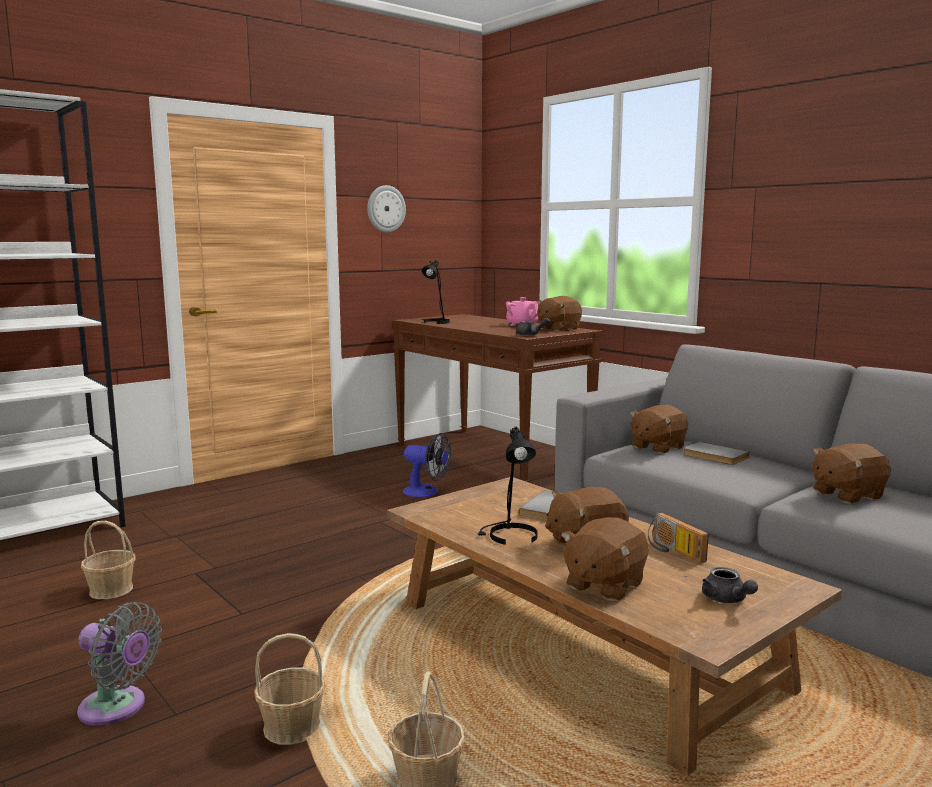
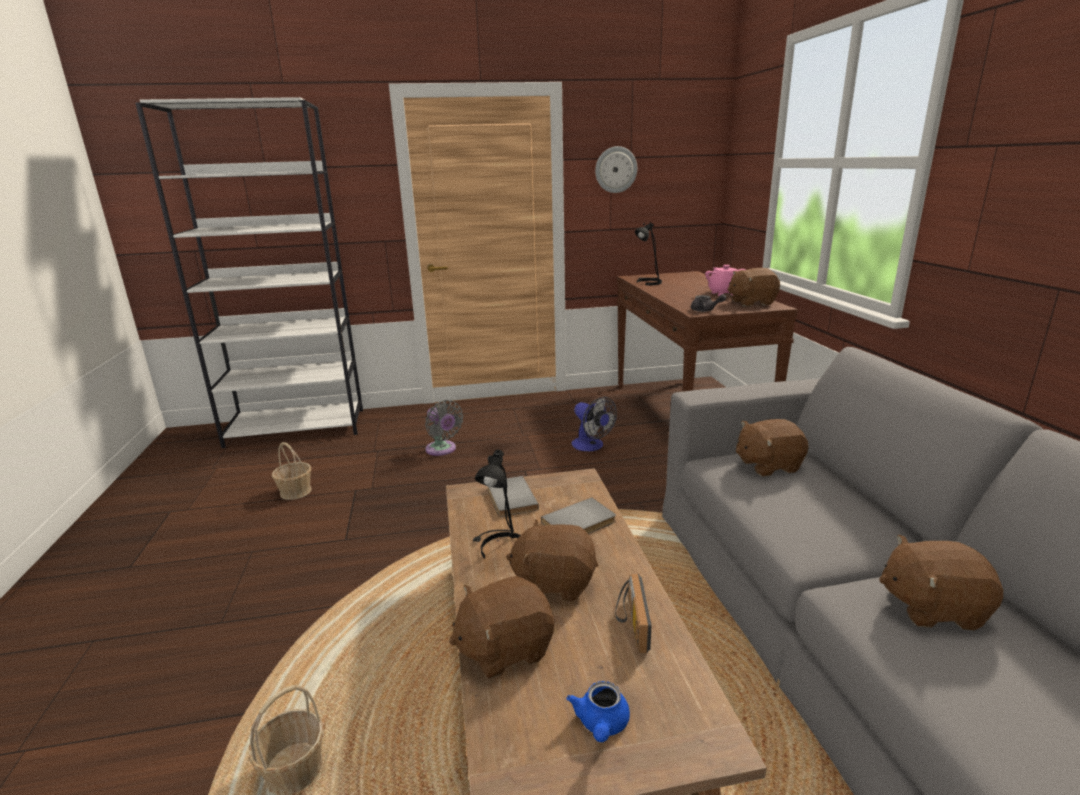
camera: 30 degrees right, 10 degrees up
(117, 708) = (198, 603): grey fan -> grey fan (442, 450)
(292, 727) = (268, 667): basket -> none
(714, 456) = (818, 495): grey book -> grey book (509, 499)
(727, 600) = (601, 724): grey teapot -> blue teapot

